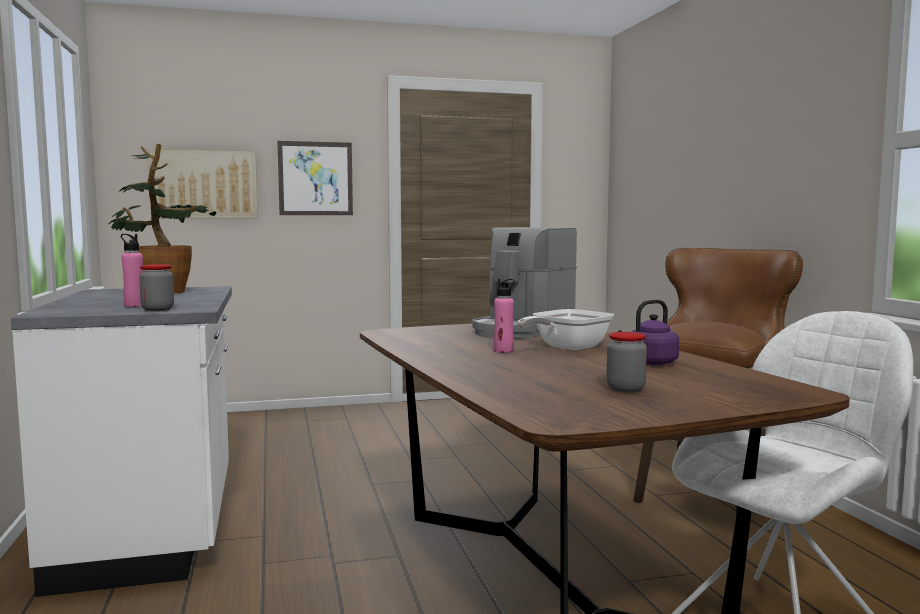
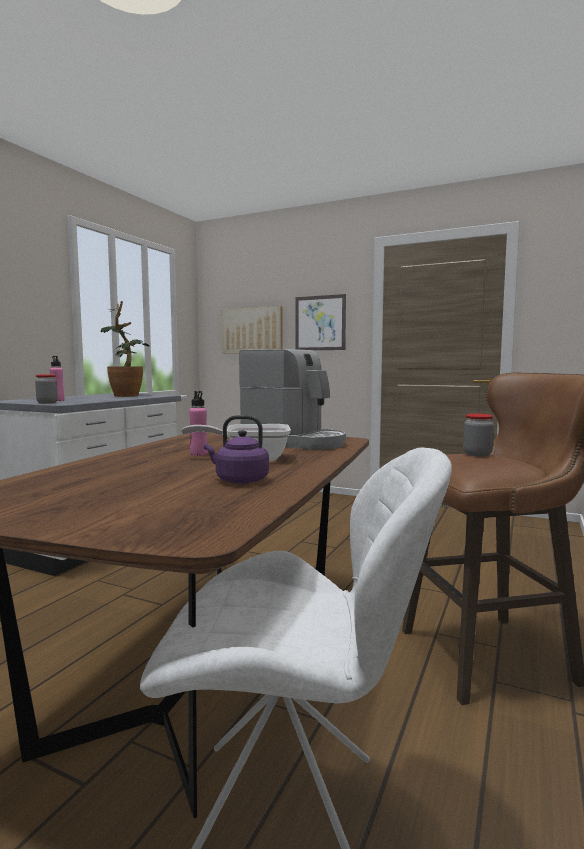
camera: 40 degrees right, 0 degrees up
(522, 330) = (295, 442): coffee machine -> coffee machine turned 135 degrees counterclockwise
(625, 389) = (103, 495): jar -> jar (477, 454)

